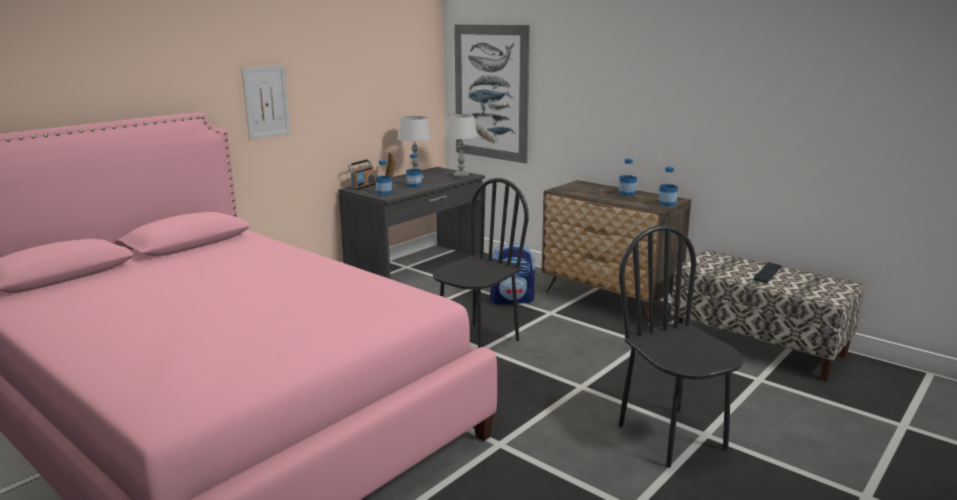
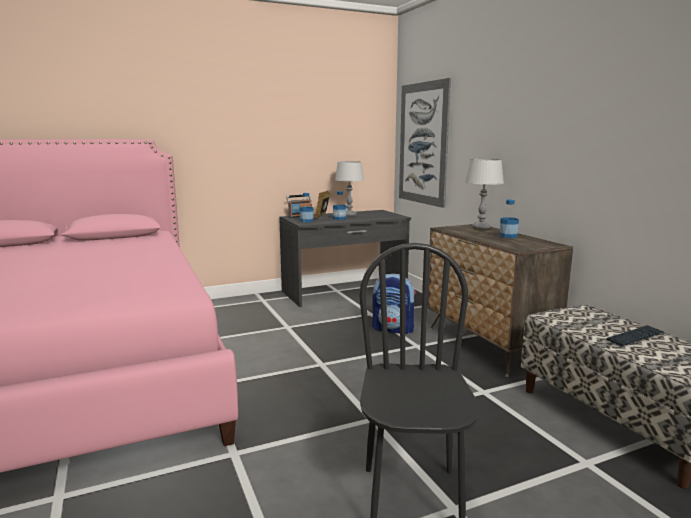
camera: 25 degrees right, 5 degrees down
(266, 102) = (215, 138): picture -> none
(461, 176) = (389, 216): grey table lamp -> grey table lamp (481, 228)
(478, 342) = (323, 358): black chair -> none
(667, 204) = (537, 247): bottle -> none

